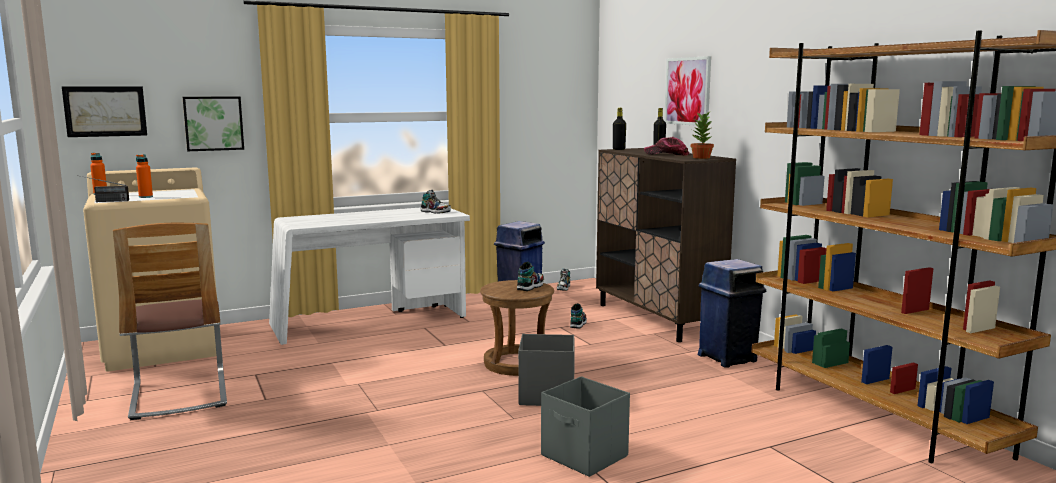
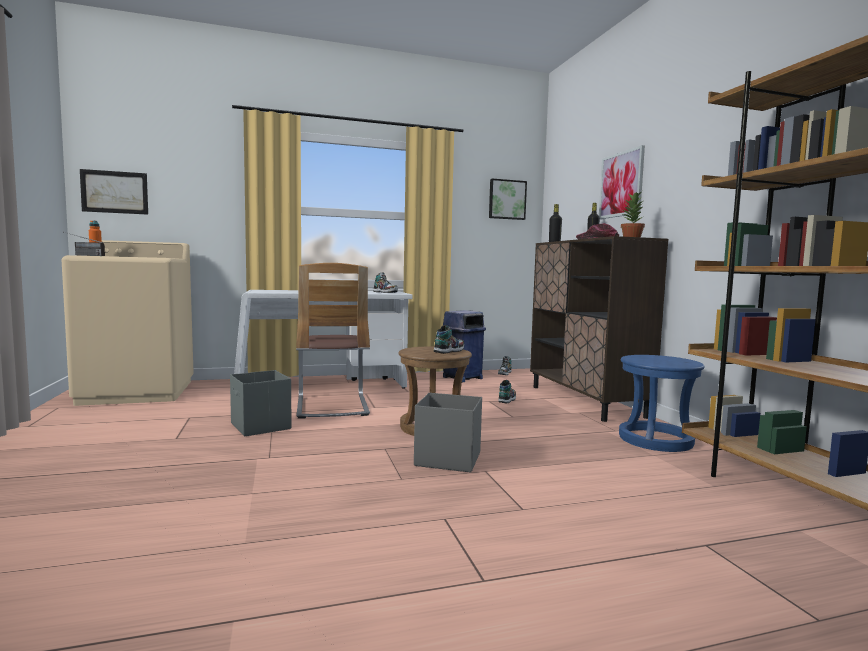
camera: 10 degrees right, 5 degrees down
(146, 197) = (124, 256): orange bottle -> none
(179, 394) = (108, 428): chair -> chair (332, 406)
(213, 123) = (204, 208): picture -> picture (506, 199)
(585, 456) = (461, 531): grey storage box -> grey storage box (260, 426)
(728, 358) = (655, 440): blue trash can -> blue stool

